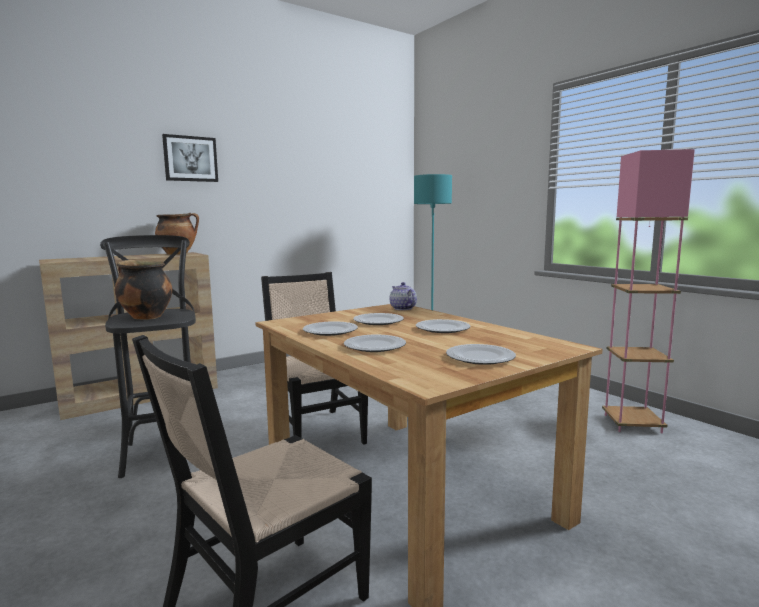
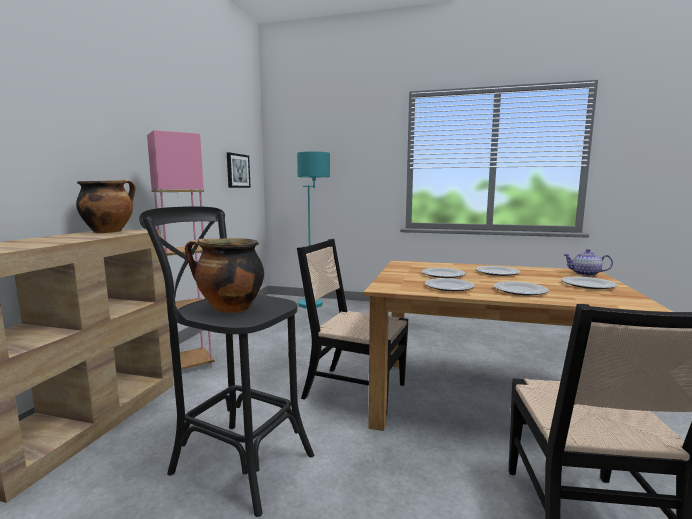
camera: 40 degrees left, 0 degrees up
(190, 159) = (96, 111): picture -> picture (237, 171)
(402, 308) = (414, 264): teapot -> teapot (585, 274)
(632, 424) = (500, 322): pink floor lamp -> pink floor lamp (190, 365)

